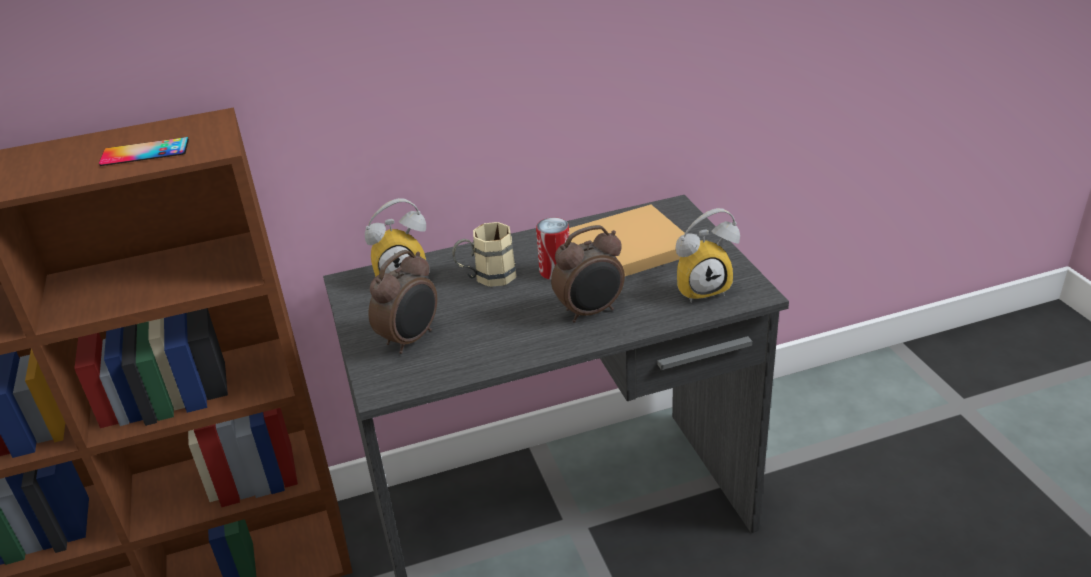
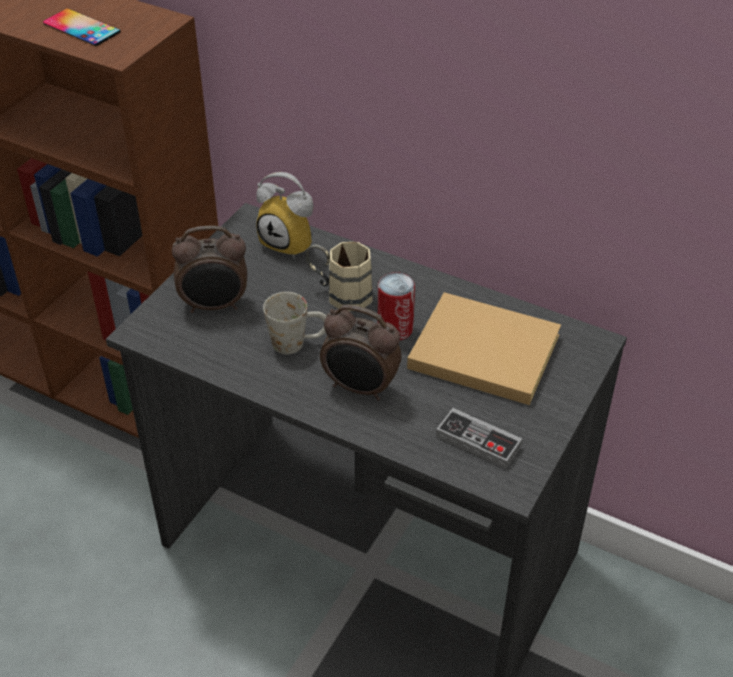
camera: 45 degrees right, 10 degrees up
(508, 318) = (298, 343): none -> white mug
(702, 287) = (478, 441): alarm clock -> game controller

